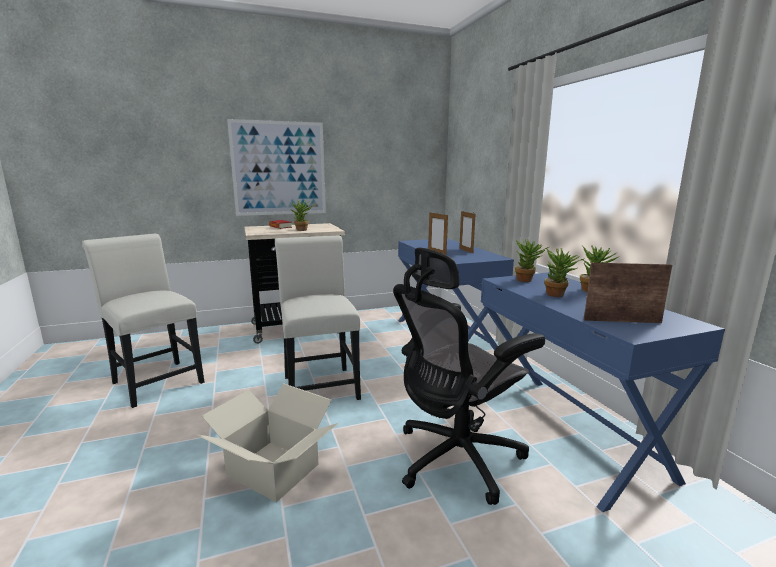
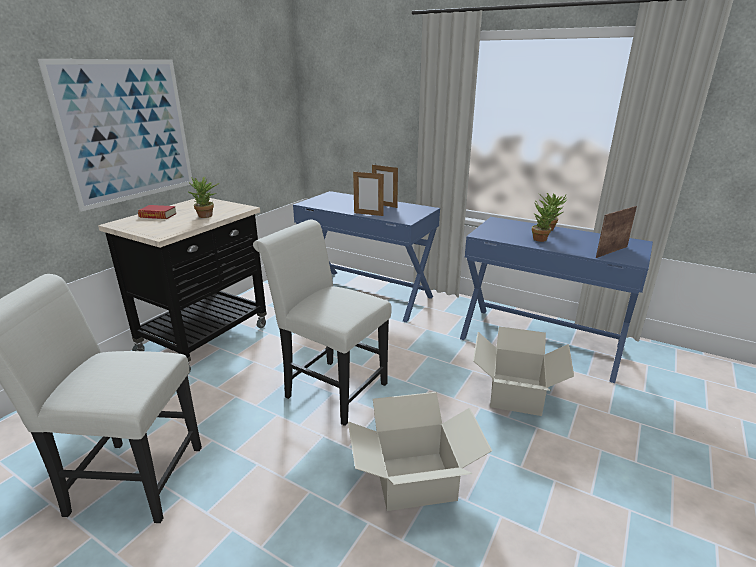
camera: 40 degrees left, 10 degrees up
(458, 459) = (515, 393): office chair -> cardboard box
(527, 280) = (497, 230): potted plant -> none

